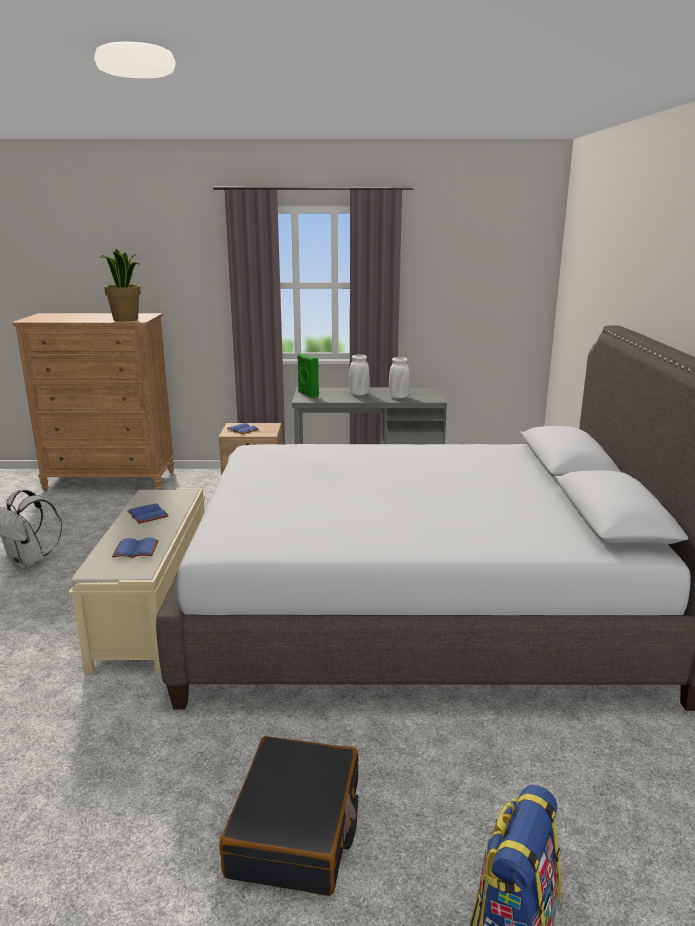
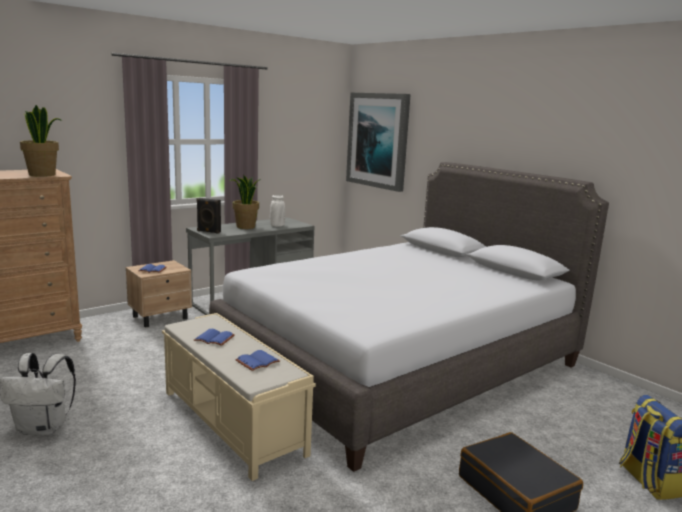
camera: 40 degrees left, 5 degrees down
(307, 394) = (208, 231): green speaker -> black speaker
(359, 394) = (245, 227): white vase -> potted plant
(578, 286) = (378, 140): none -> picture

